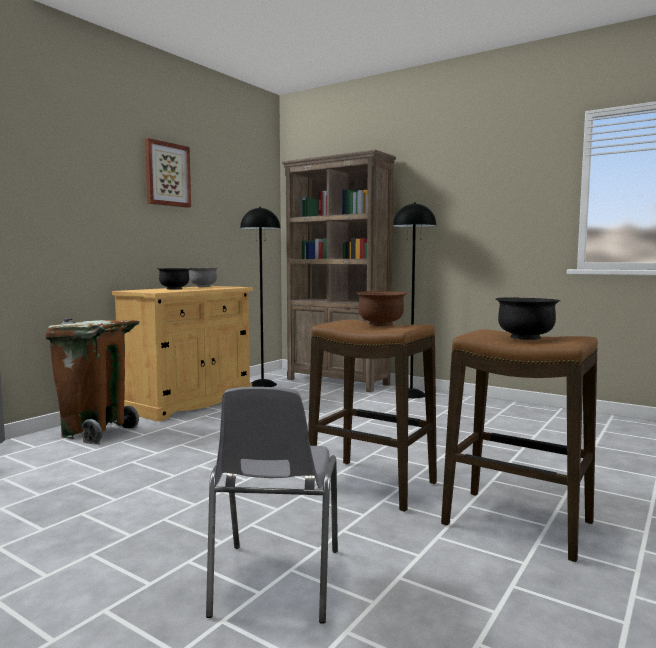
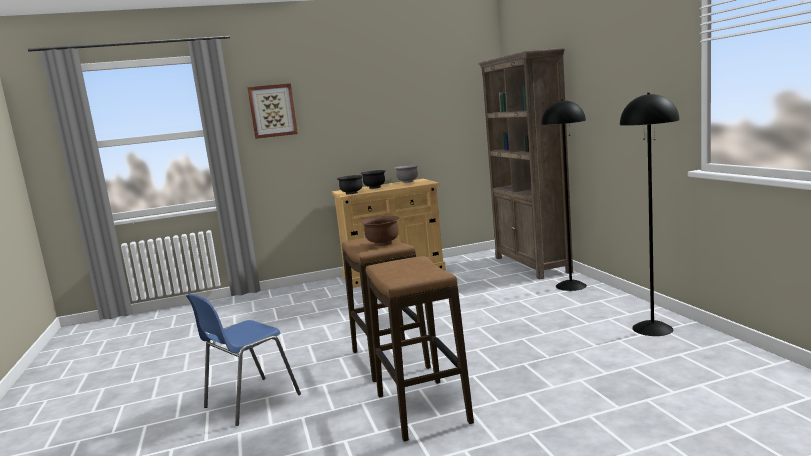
camera: 40 degrees right, 5 degrees up
(95, 432) = (309, 291): brown trash can -> none
(167, 174) = (373, 96): picture -> picture (272, 111)
(263, 384) = (468, 261): black floor lamp -> black floor lamp (653, 328)
(274, 583) = (249, 401): grey chair -> blue chair
(525, 338) = (405, 271): black bowl -> black bowl (352, 193)

